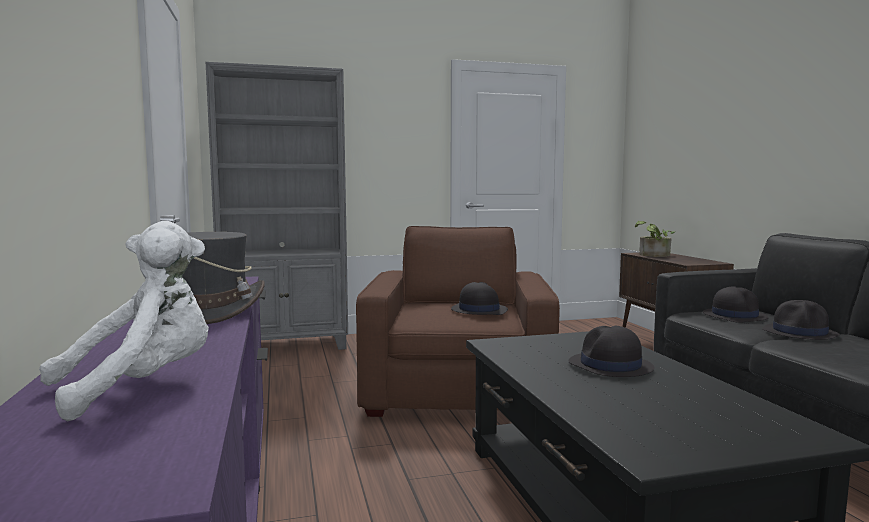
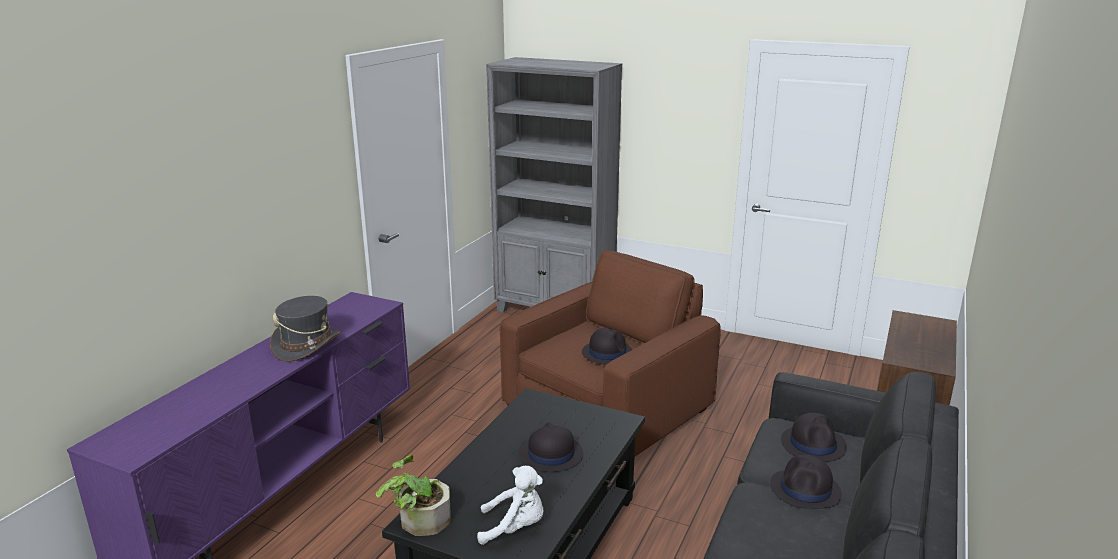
camera: 40 degrees right, 15 degrees up
(142, 387) = (195, 406): white plush toy -> white plush toy (515, 528)
(653, 255) = (911, 328): potted plant -> potted plant (418, 521)

